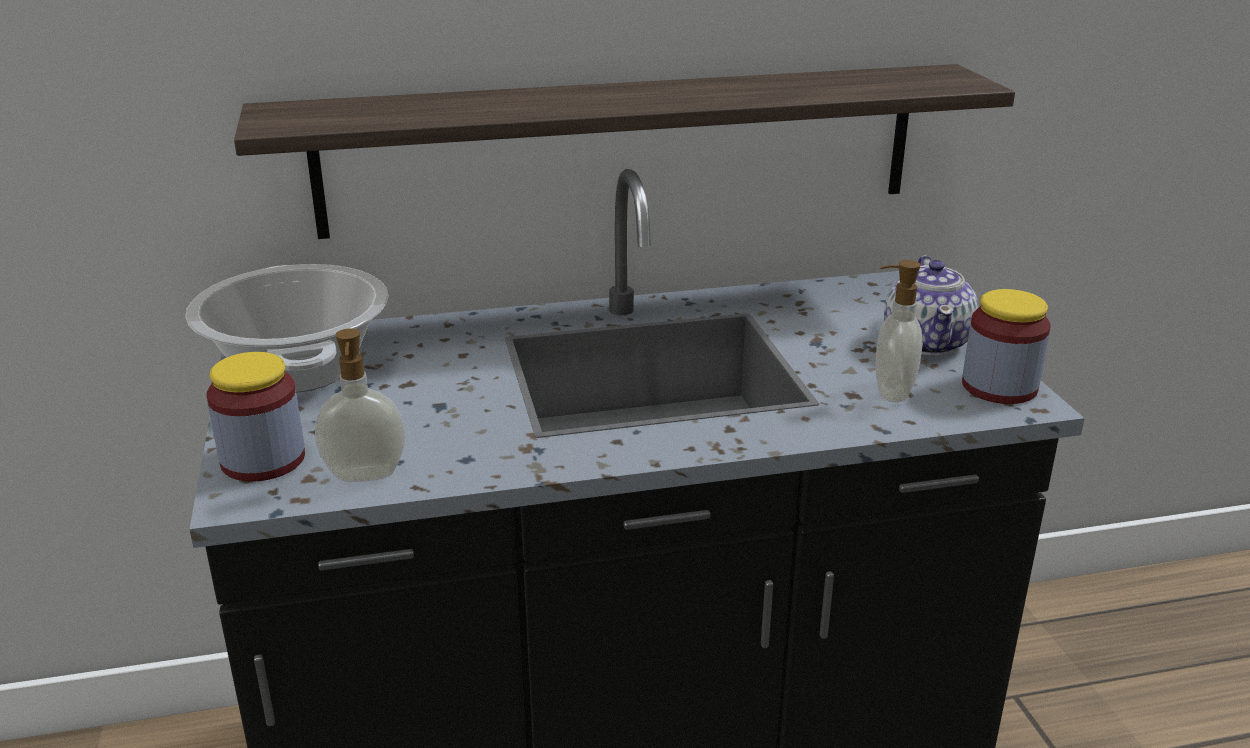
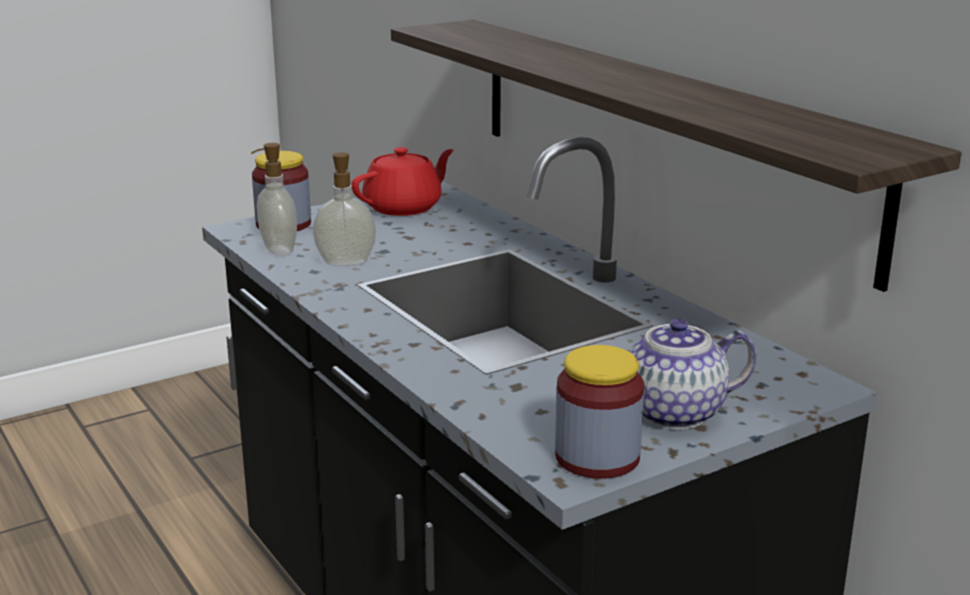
camera: 70 degrees right, 5 degrees down
(297, 370) = (404, 207): cooking pot -> red teapot
(891, 392) = (536, 403): soap dispenser -> soap dispenser (346, 262)

